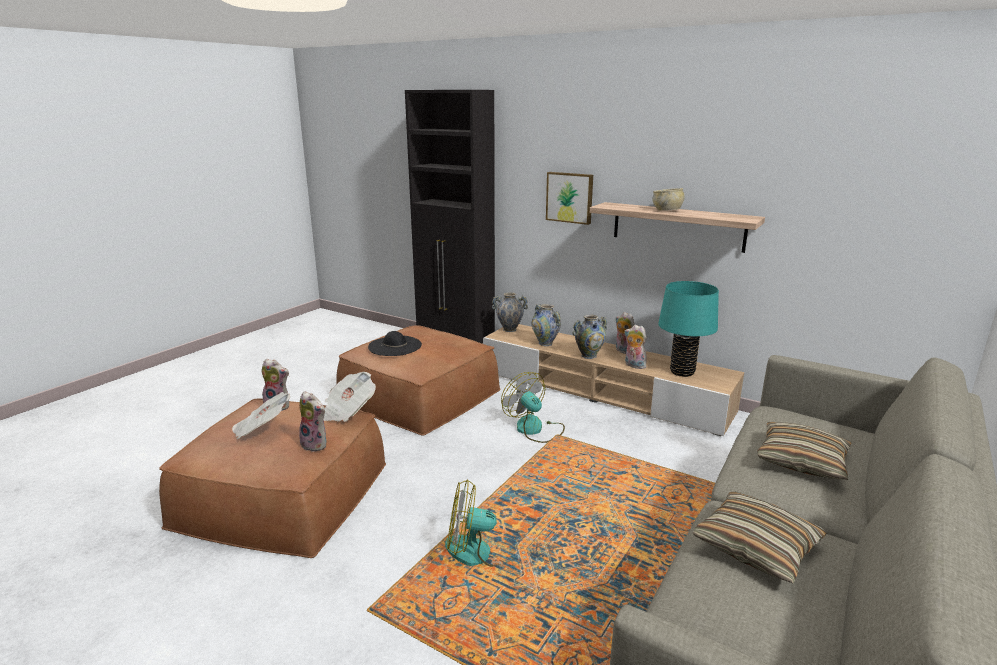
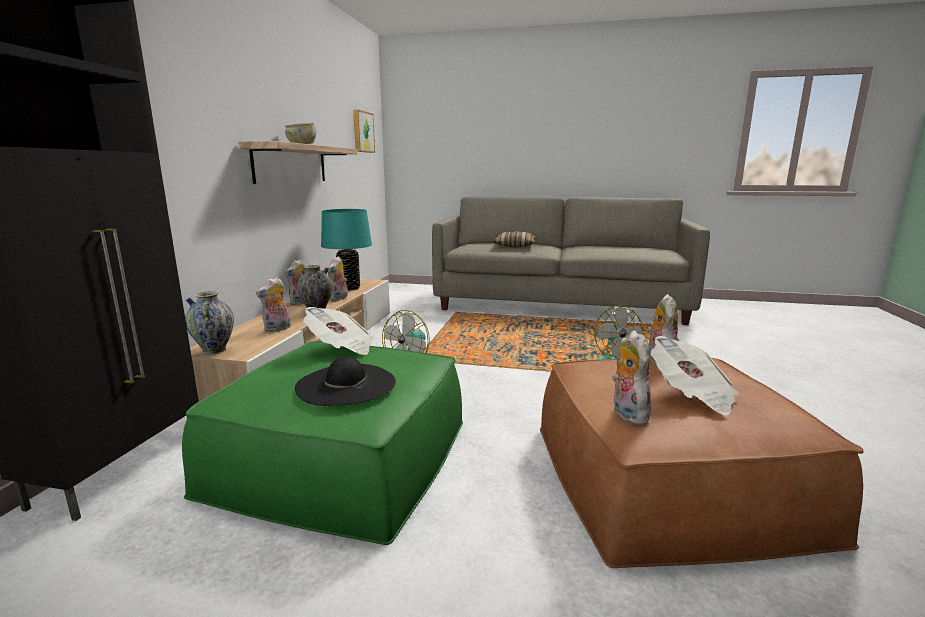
camera: 110 degrees left, 5 degrees down
(347, 411) = (578, 364): newspaper -> newspaper (341, 347)
(420, 394) = (342, 454): brown ottoman -> green ottoman
(545, 343) = (277, 329): vase -> plush toy
(570, 197) = (204, 137): picture -> picture (362, 132)
(756, 547) = (597, 250): pillow -> none

